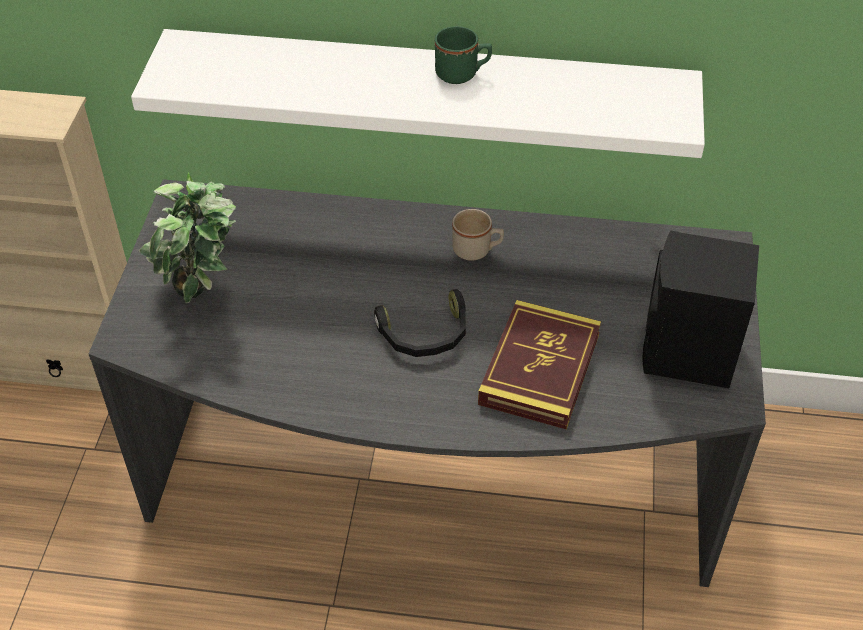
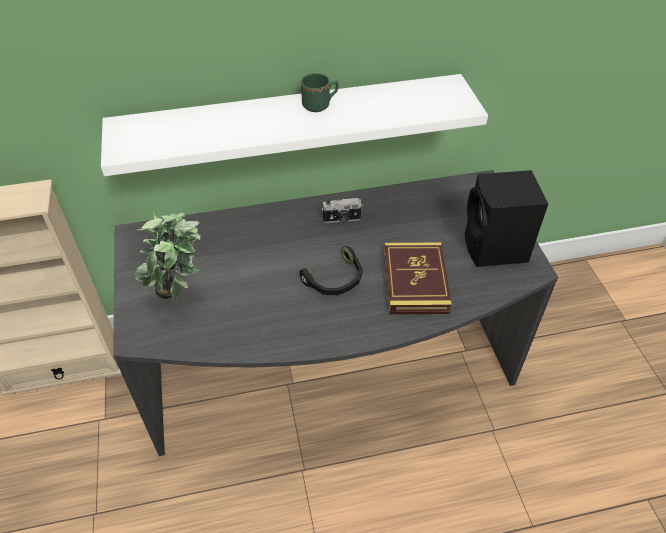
camera: 20 degrees left, 0 degrees up
(477, 250) = (342, 219): beige mug -> camera

